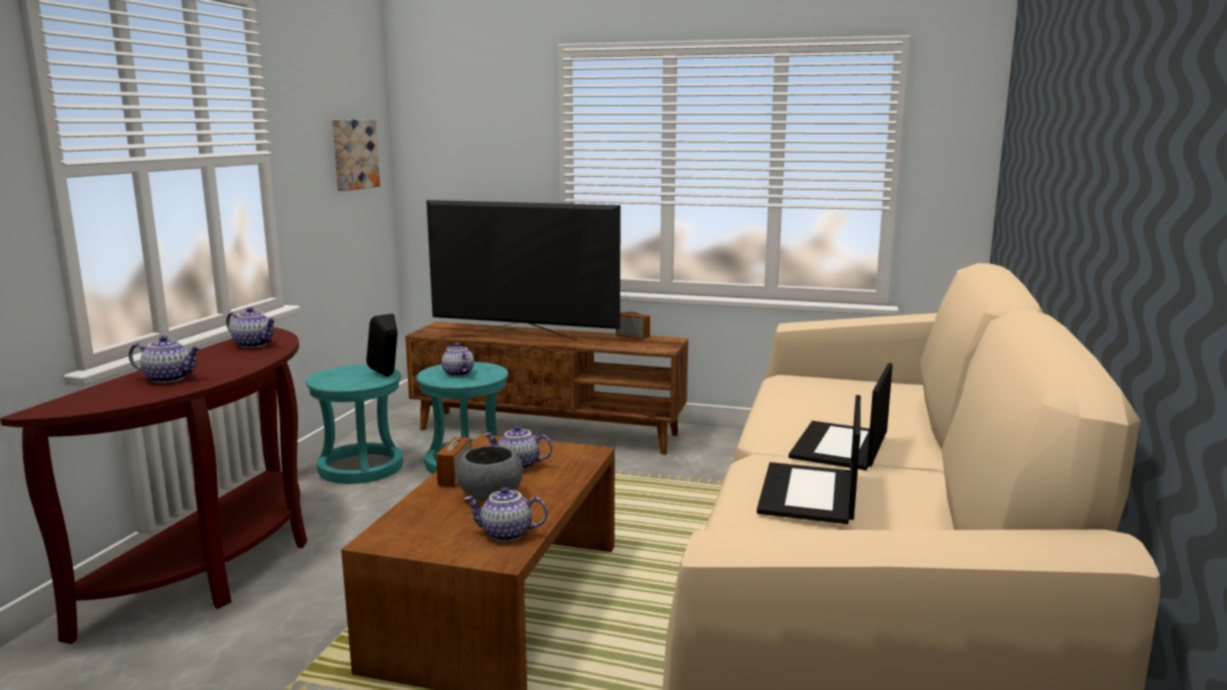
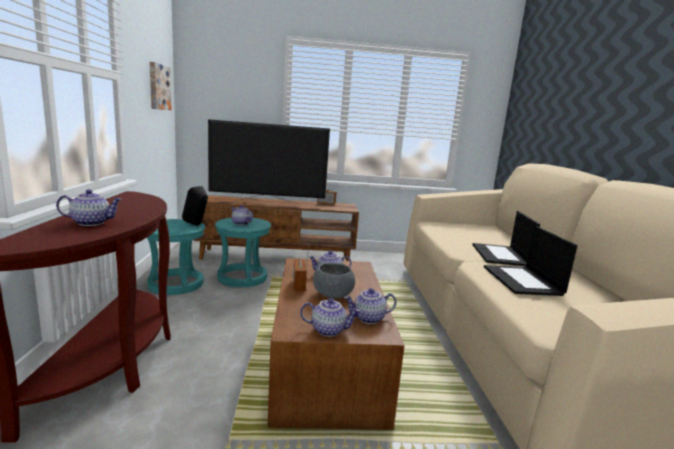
camera: 20 degrees left, 0 degrees up
(254, 344) = (133, 201): teapot -> teapot (328, 330)

